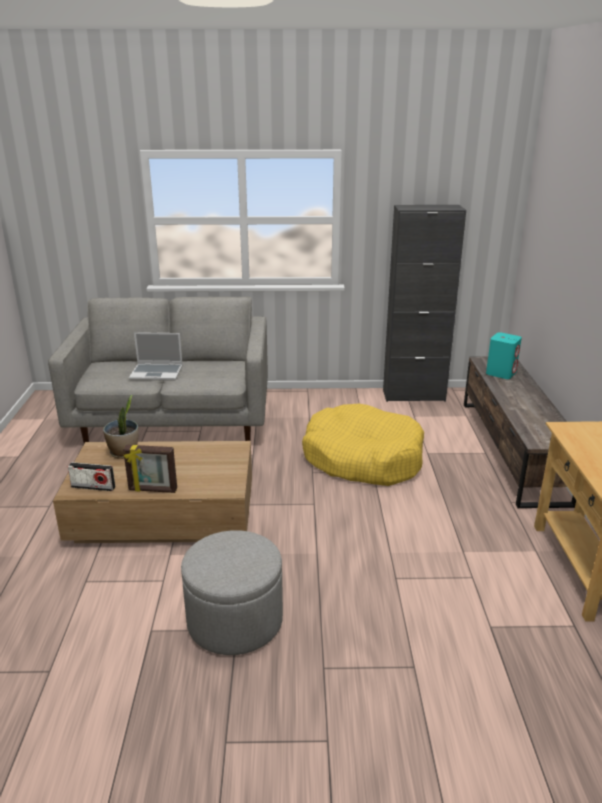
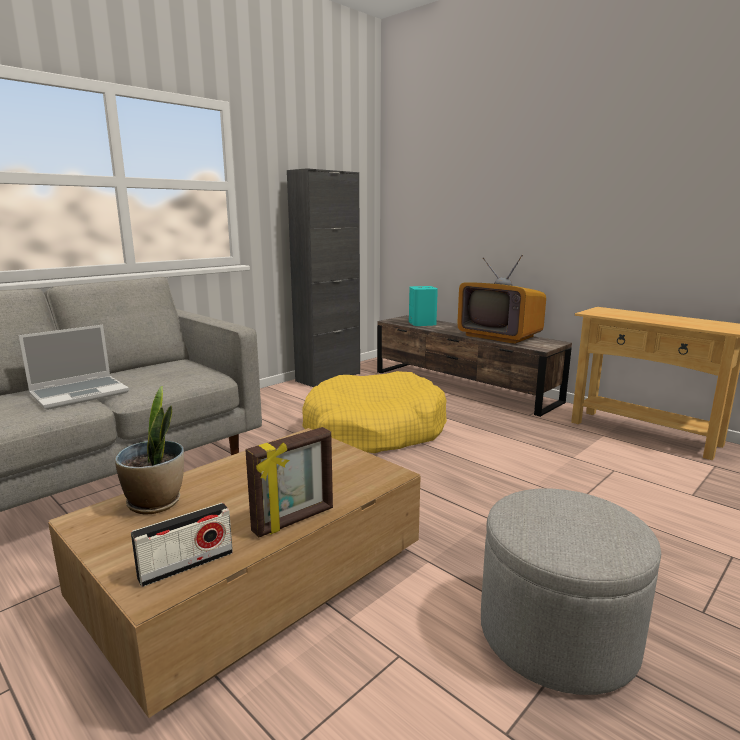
camera: 45 degrees left, 10 degrees down
(535, 414) = (499, 336): none -> television

